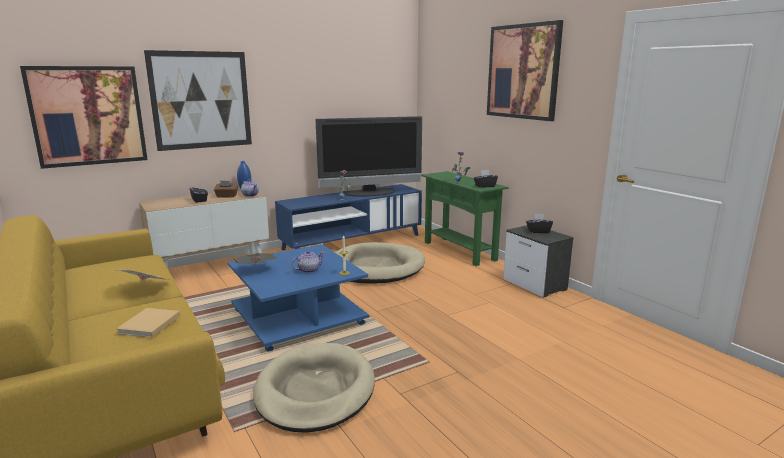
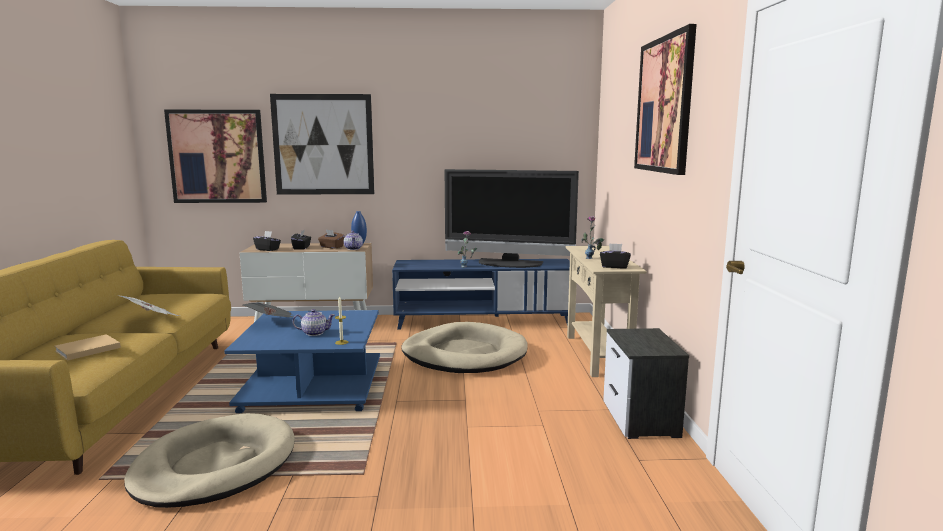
camera: 30 degrees right, 5 degrees down
(459, 251) = (597, 354): green console table -> beige console table
(538, 231) = (648, 338): black tissue box -> black tissue box (267, 249)

